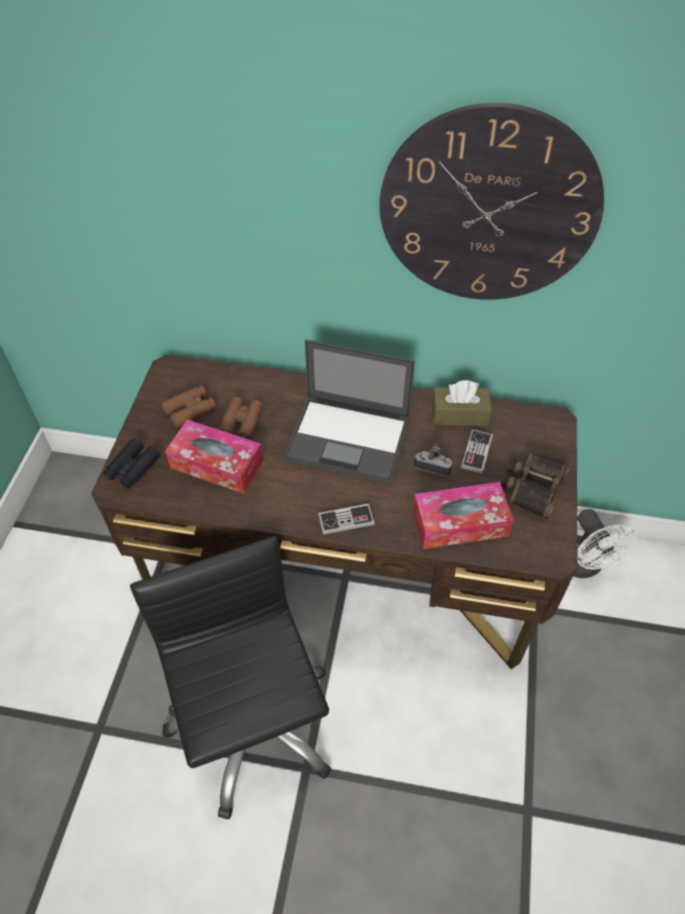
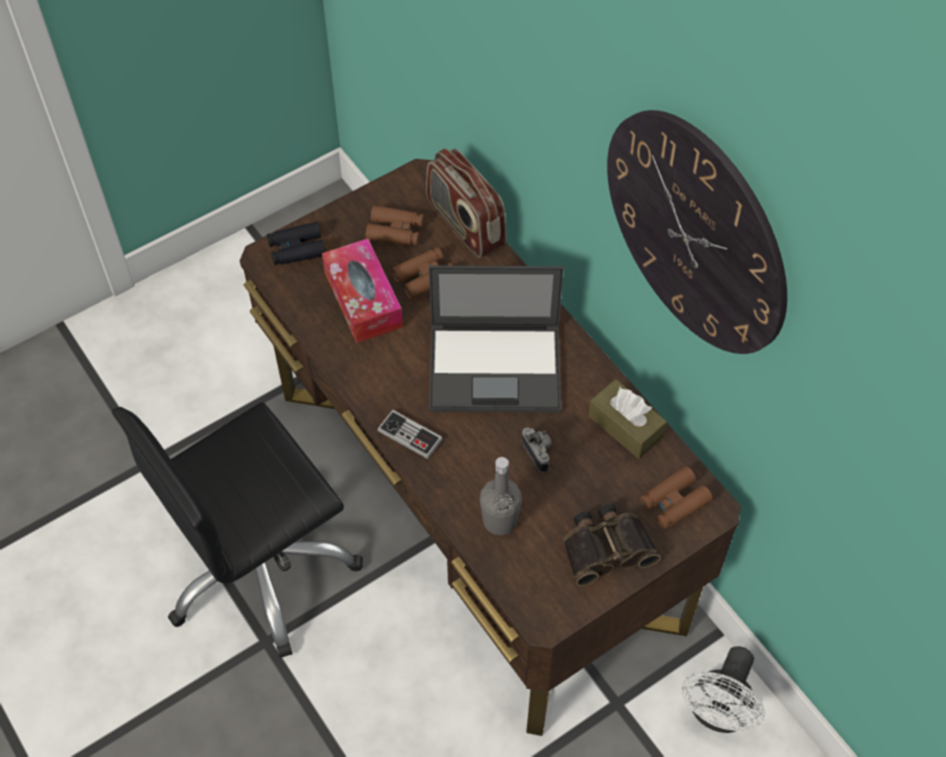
camera: 45 degrees right, 5 degrees up
(231, 375) = (465, 224): none -> radio
(252, 725) = (260, 568): black office chair -> black office chair turned 150 degrees counterclockwise
(349, 439) = (497, 368): laptop -> laptop turned 60 degrees counterclockwise
(459, 523) = (500, 521): tissue box -> grey bottle
(476, 452) = (595, 474): game controller -> none
(534, 433) = (674, 502): none -> brown binoculars

